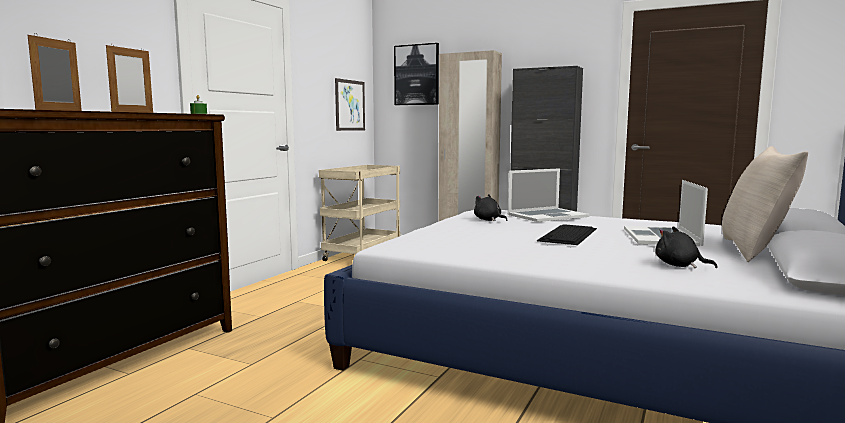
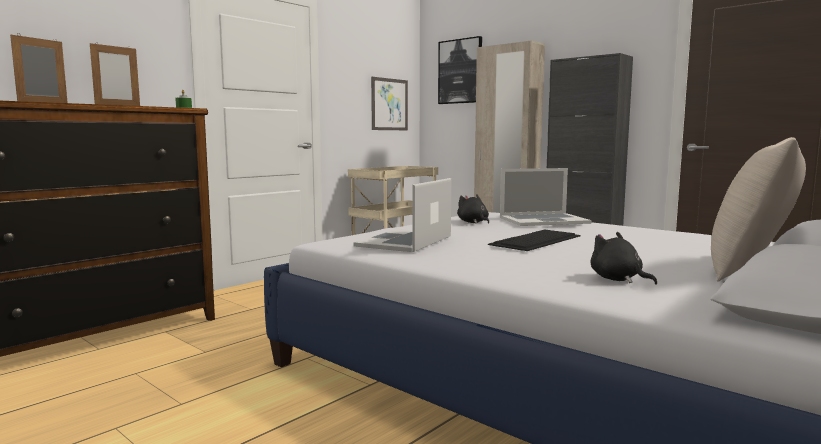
camera: 15 degrees right, 0 degrees up
(661, 237) = (647, 248): laptop -> laptop (405, 241)

